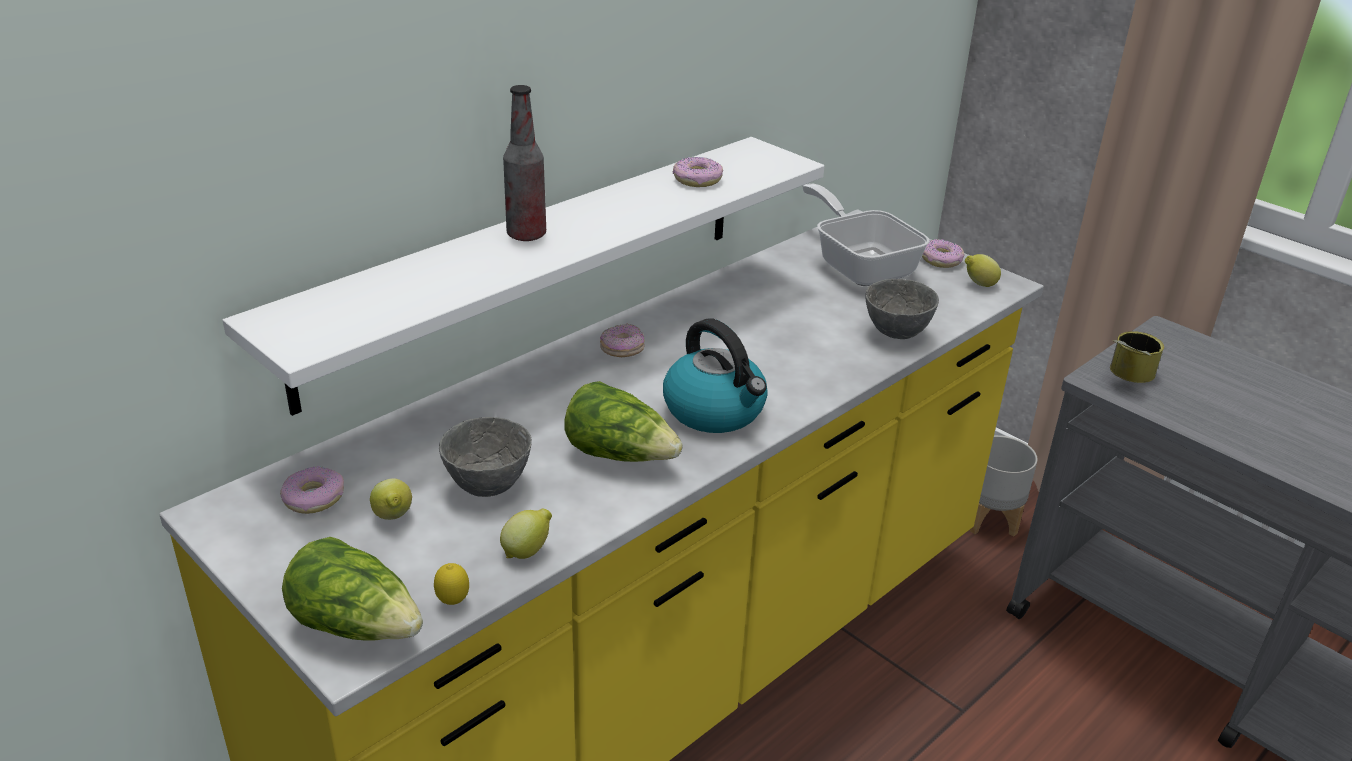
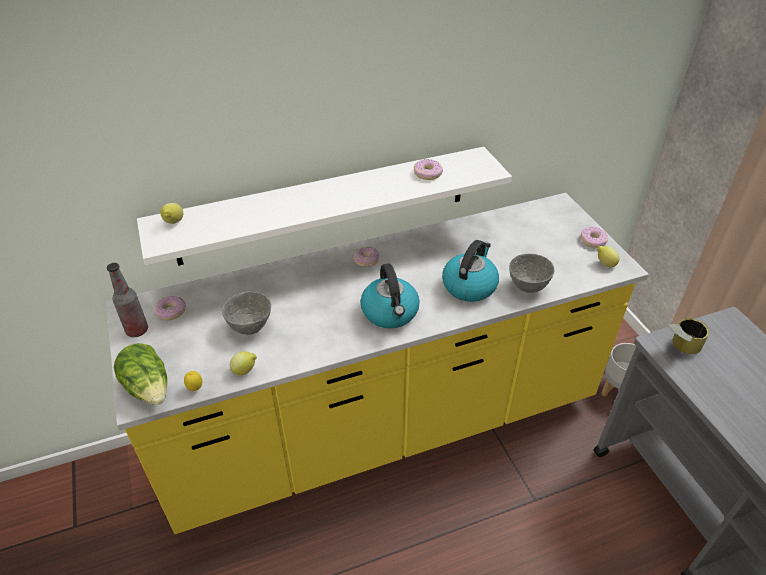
camera: 25 degrees right, 10 degrees up
(393, 518) = (198, 333): lemon -> lemon (174, 223)
(526, 235) = (309, 195): bottle -> bottle (137, 330)
(620, 454) = (324, 326): lettuce -> none
(810, 349) = (469, 285): none -> kettle
(860, 264) = (539, 233): frying pan -> none

